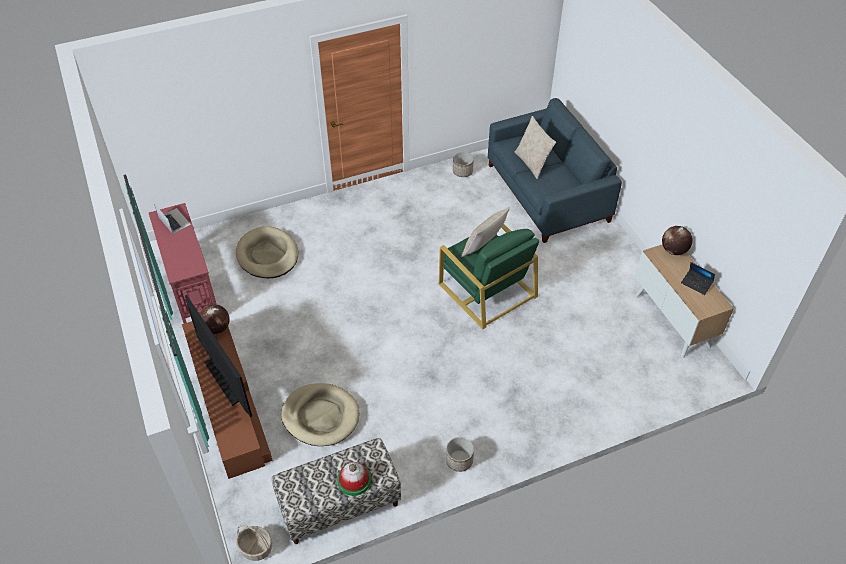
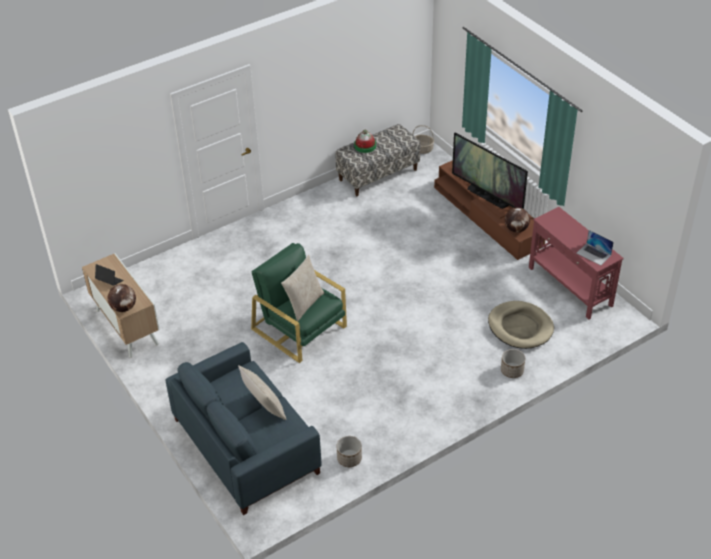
camera: 170 degrees right, 5 degrees down
(320, 416) = (411, 217): beige dog bed -> none
(459, 461) = (302, 207): planter -> planter (512, 370)

